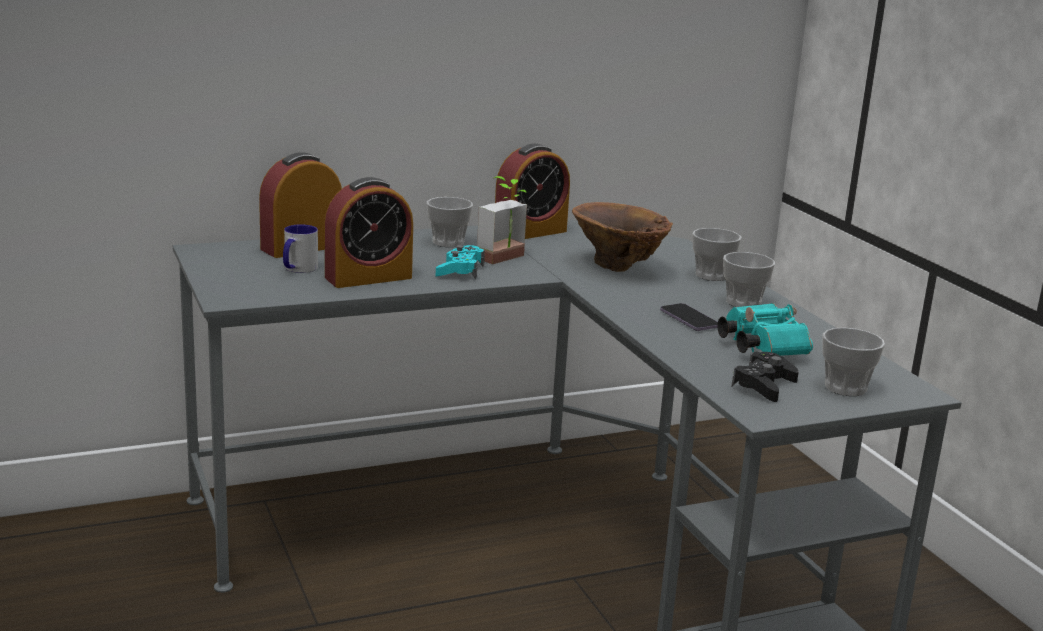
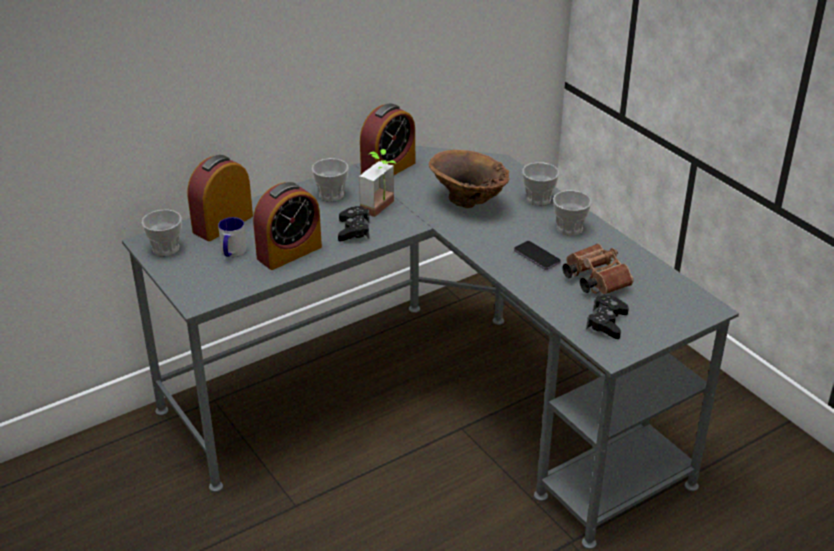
camera: 10 degrees left, 15 degrees up
(460, 270) = (354, 230): turquoise game controller -> black game controller
(759, 347) = (593, 280): turquoise binoculars -> brown binoculars
(845, 388) = (661, 313): cup -> cup (166, 248)

